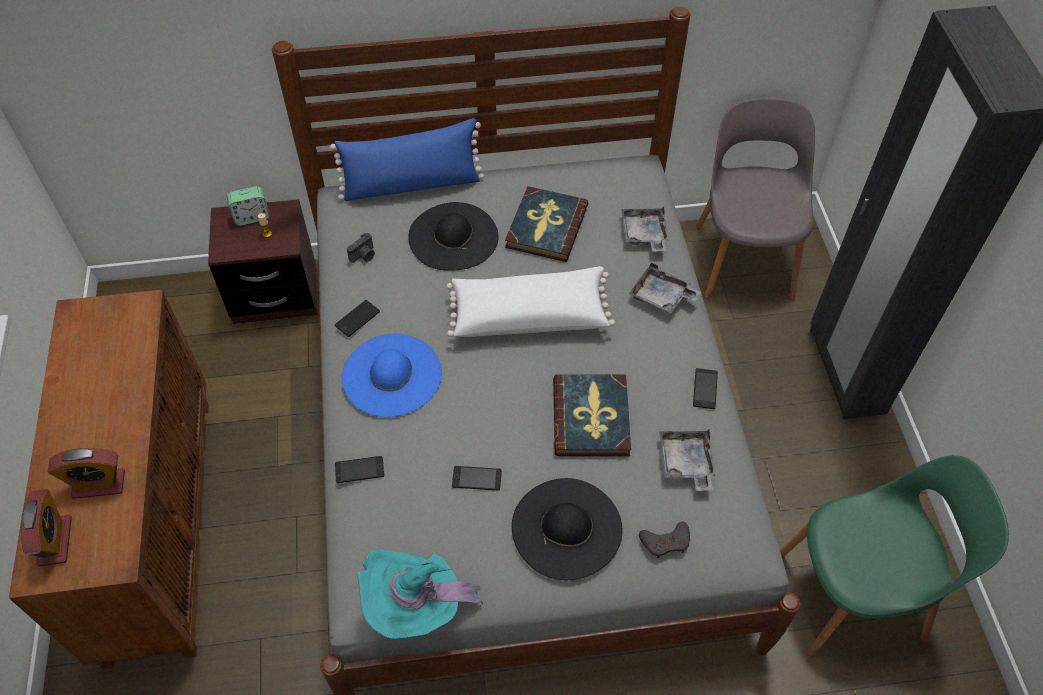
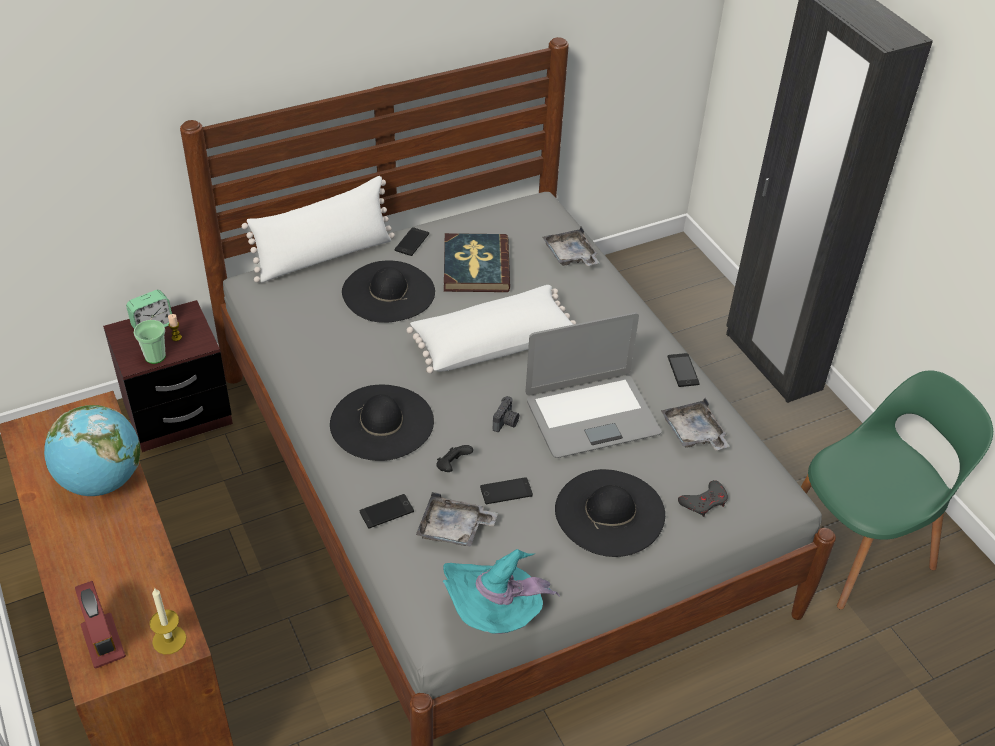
camera: 20 degrees left, 10 degrees down
(98, 484) = (127, 579): alarm clock -> none
(108, 556) = (169, 640): none -> candle
(117, 379) = (101, 481): none -> globe
(242, 249) = (155, 356): none -> cup
(357, 318) = (323, 381): phone -> phone (412, 242)
(364, 256) = (305, 326): camera -> camera (506, 422)
(392, 375) = (382, 422): blue hat -> black hat
(412, 185) = (324, 256): blue pillow -> white pillow
(437, 438) = (452, 466): none -> black game controller
(591, 417) = (591, 416): book -> laptop
(661, 297) = (610, 304): grey tray -> grey tray (454, 529)
(744, 258) = (641, 285): grey chair -> none

